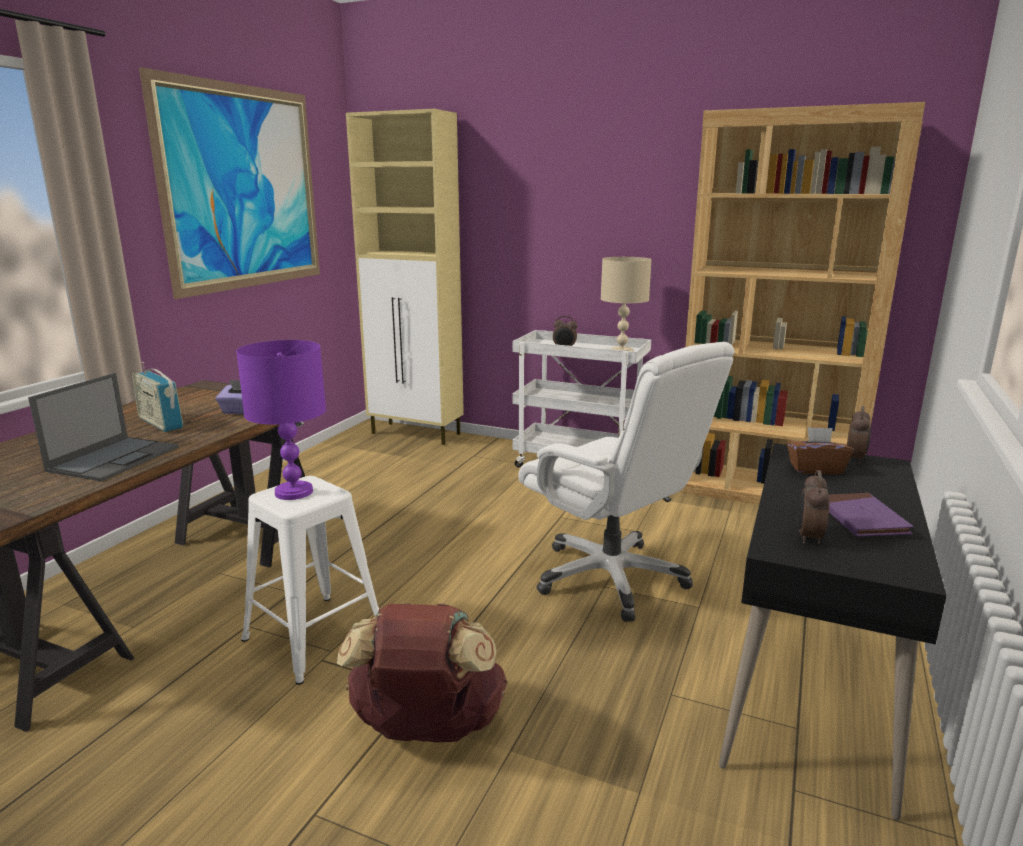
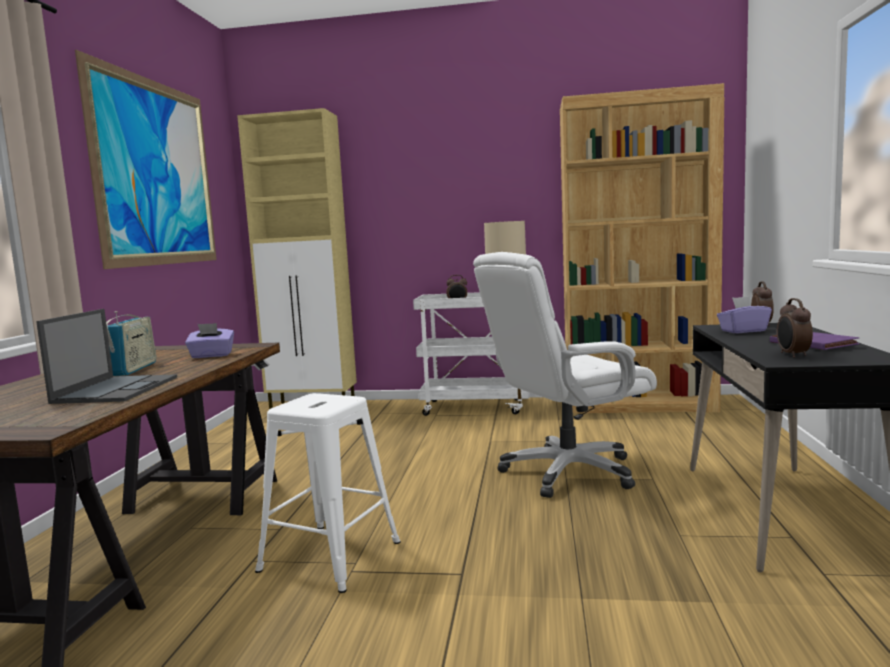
camera: 15 degrees left, 10 degrees down
(160, 423) = (133, 369): radio -> radio turned 120 degrees counterclockwise
(294, 492) = (311, 403): purple table lamp -> none
(427, 729) = (495, 599): brown backpack -> none
(612, 578) = (567, 472): white office chair -> white office chair turned 120 degrees clockwise
(815, 469) = (743, 331): brown tissue box -> purple tissue box

